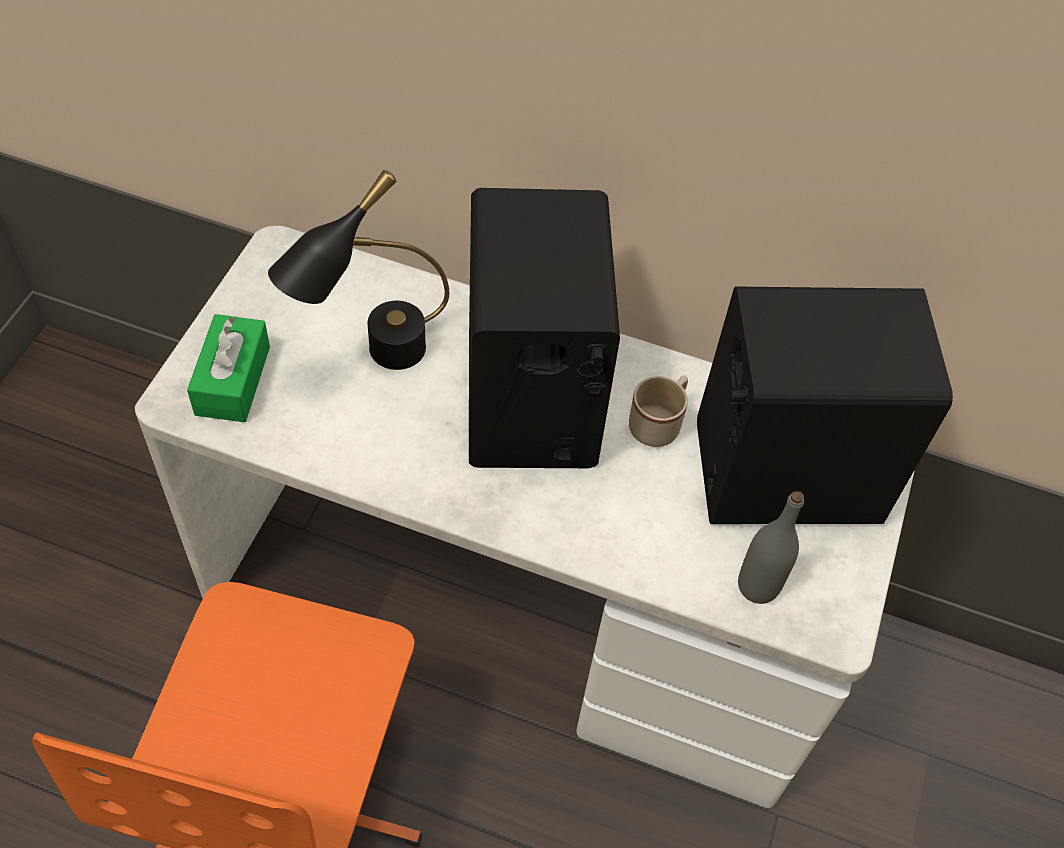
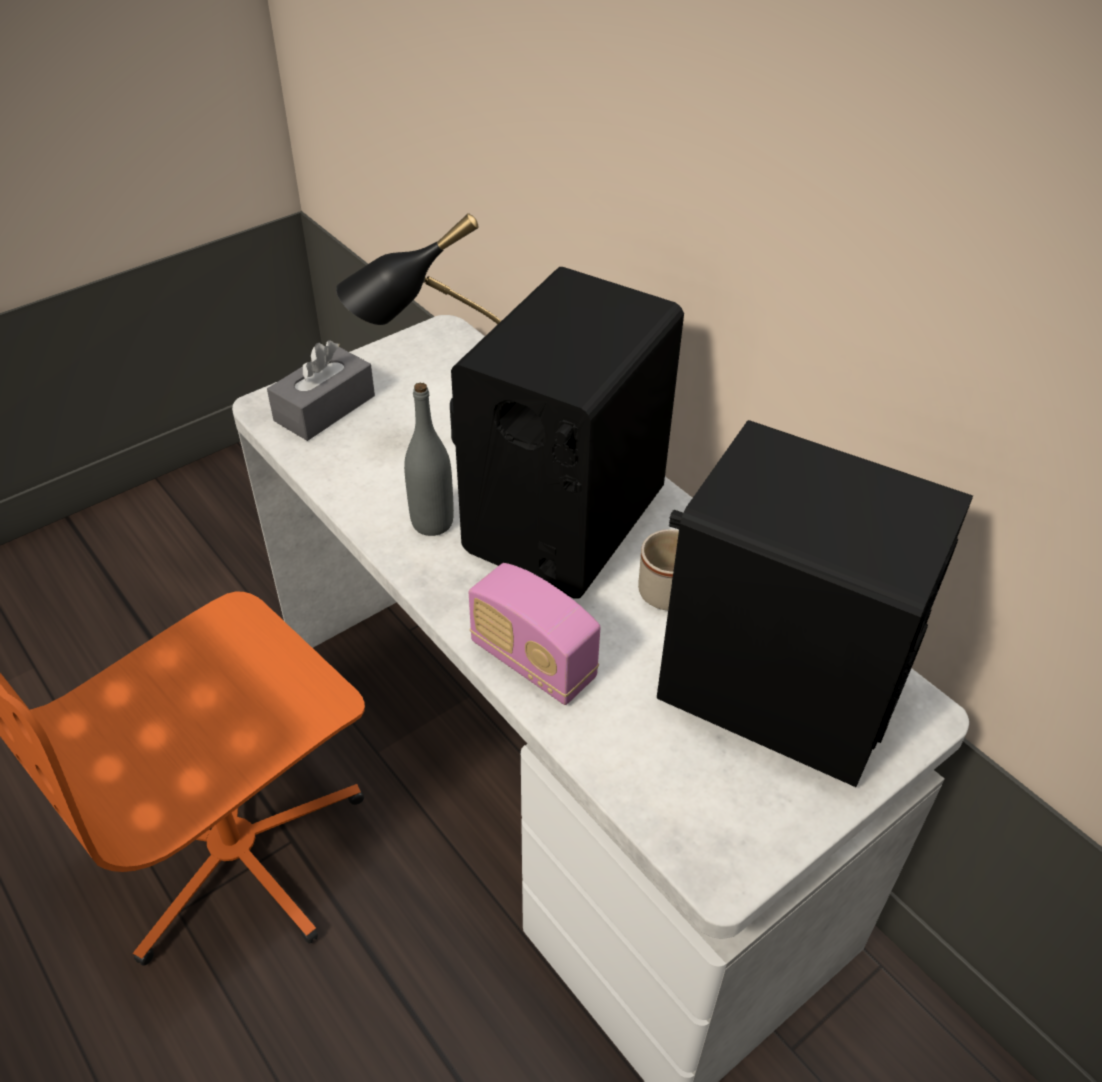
camera: 35 degrees right, 10 degrees down
(233, 380) = (325, 408): green tissue box -> grey tissue box
(598, 539) = (533, 661): none -> radio
(758, 586) = (665, 781): grey bottle -> grey bottle (432, 522)

